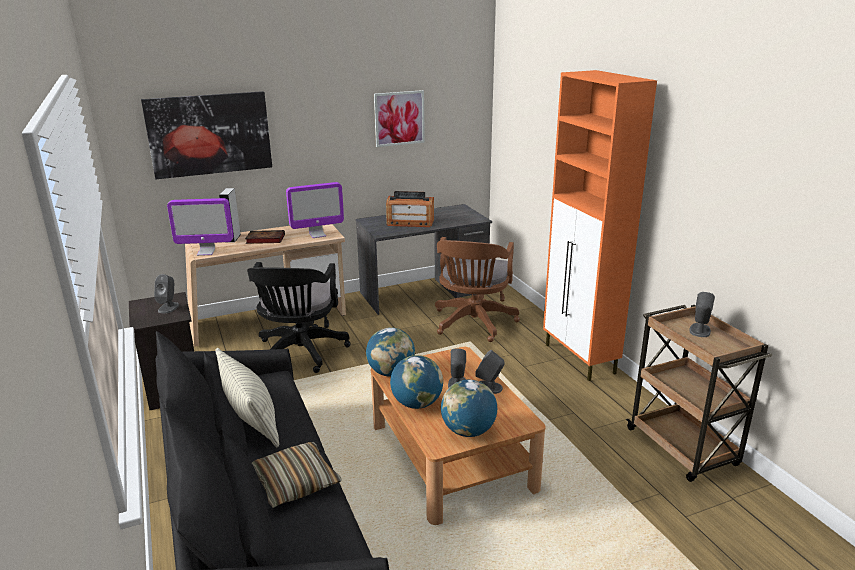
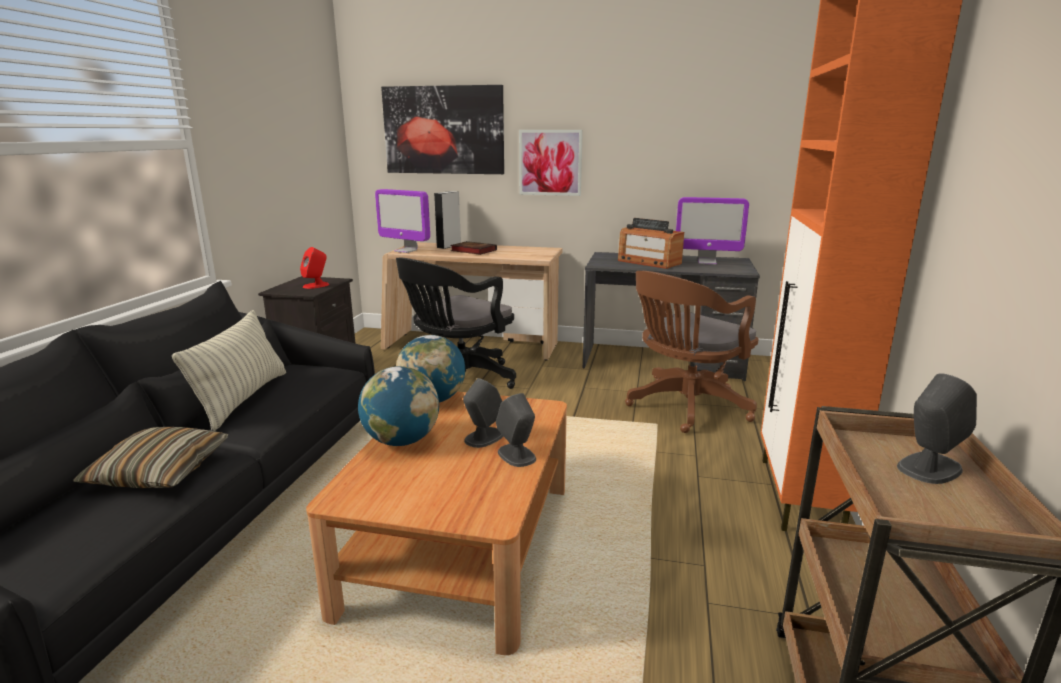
camera: 35 degrees right, 5 degrees down
(168, 307) = (316, 285): grey speaker -> red speaker
(317, 235) = (527, 255): monitor -> monitor (707, 262)
(399, 118) = (666, 130): picture -> picture (550, 162)
(468, 431) = (402, 496): globe -> none

